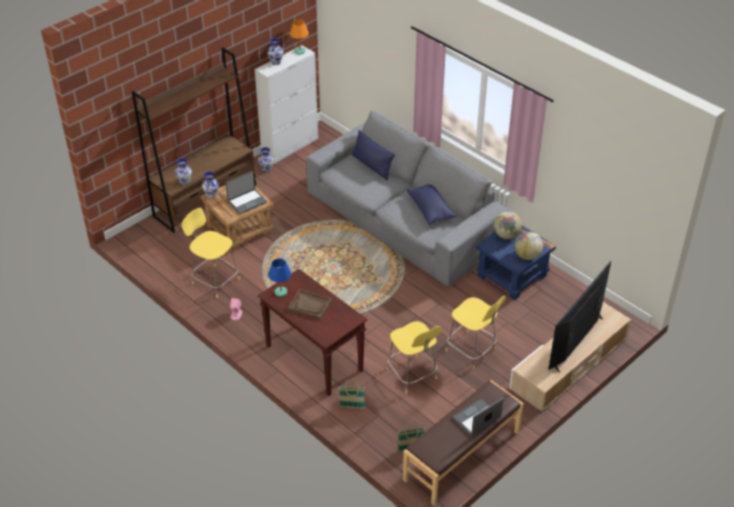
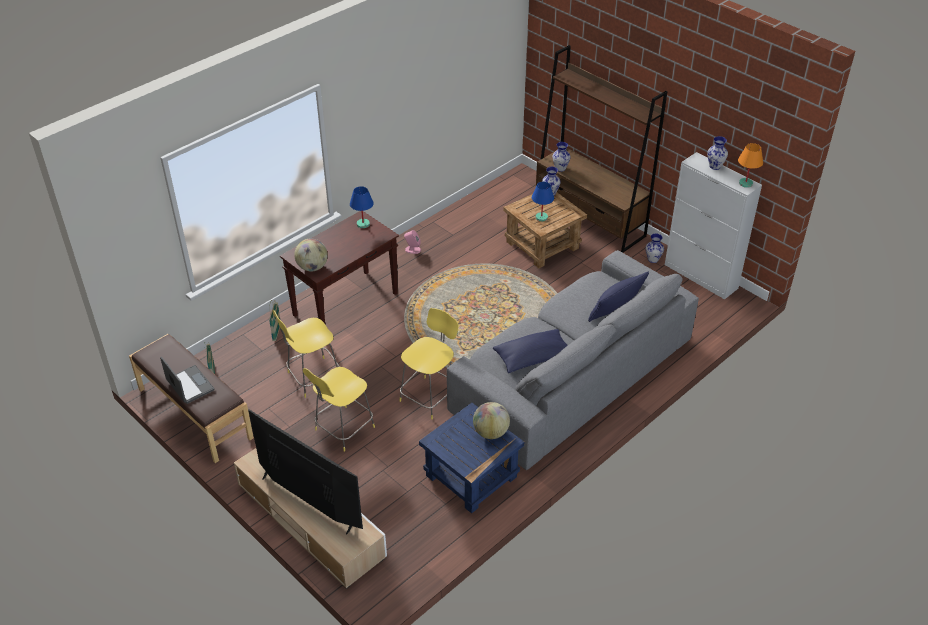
camera: 90 degrees right, 0 degrees up
(214, 280) = (462, 233): yellow stool -> yellow stool (429, 396)
(247, 201) = (542, 217): laptop -> blue table lamp
(310, 305) = (341, 243): brown tray -> none
(527, 256) = (450, 451): globe -> globe (312, 267)

